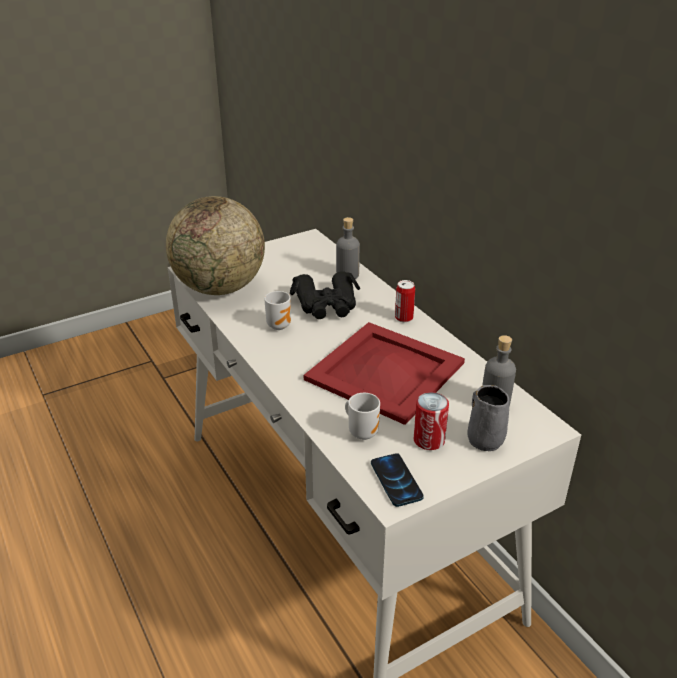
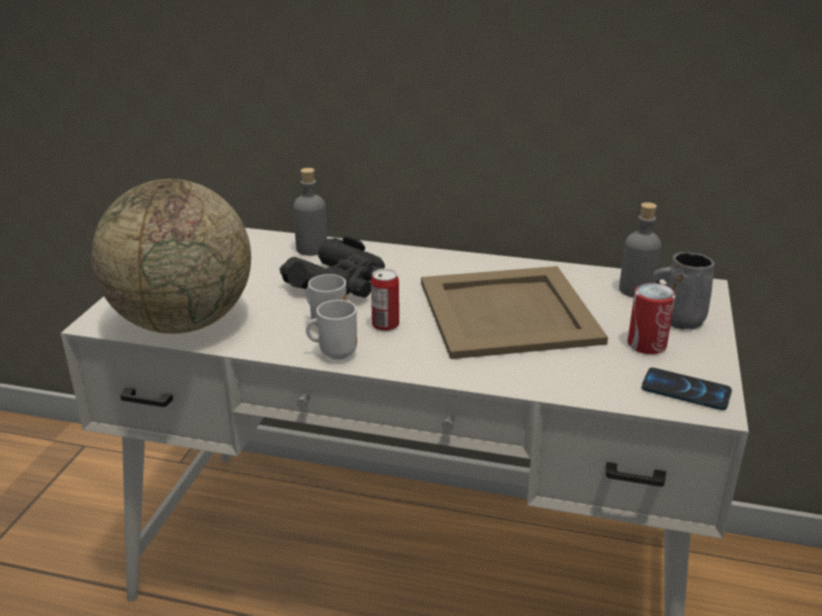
camera: 45 degrees left, 5 degrees down
(362, 432) = (587, 371): mug -> mug (335, 353)
(385, 372) = (510, 312): red tray -> beige tray
(404, 318) = (438, 261): can -> can (385, 325)

